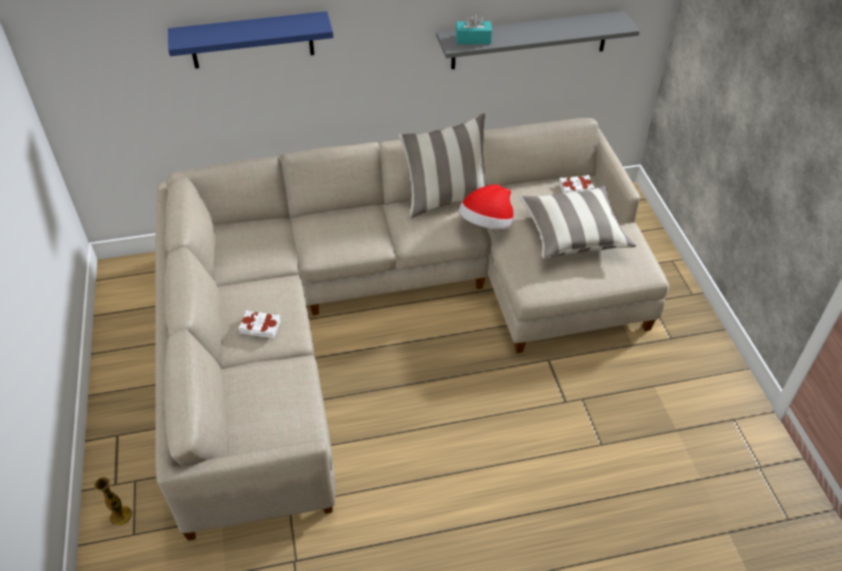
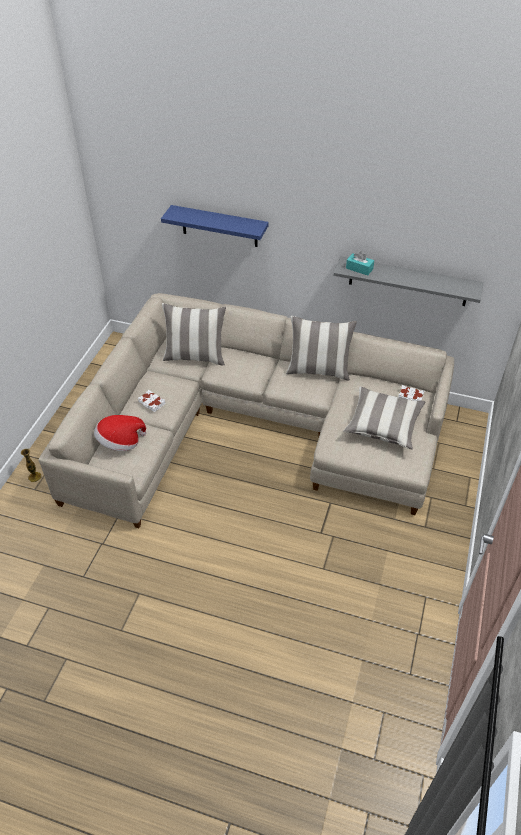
camera: 30 degrees right, 0 degrees up
(273, 242) = (195, 356): none -> pillow
(486, 225) = (330, 397): hat -> hat (120, 442)

